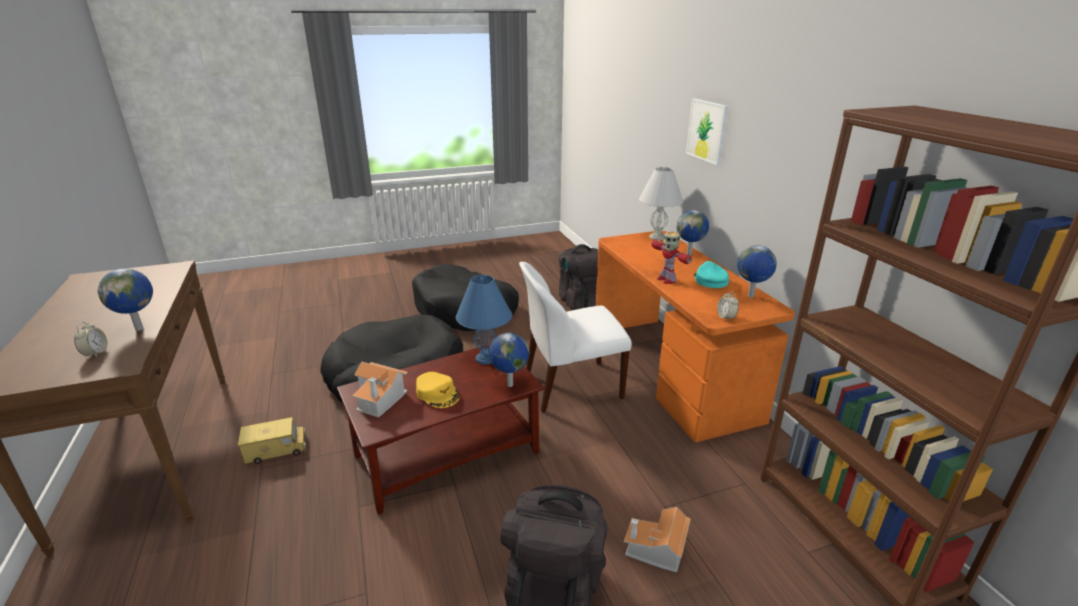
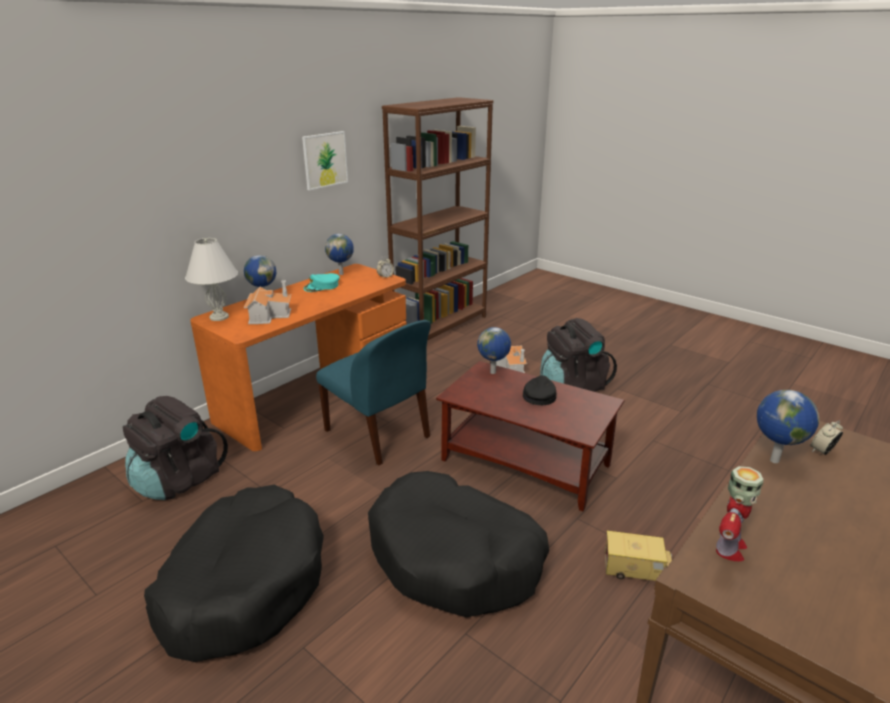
camera: 120 degrees left, 0 degrees up
(276, 450) = (637, 569): toy truck -> toy truck turned 150 degrees clockwise
(380, 398) = (577, 416): toy house -> toy house (269, 315)
(437, 394) = (539, 395): yellow cap -> black cap
(486, 358) = (470, 393): blue table lamp -> none
(570, 386) = (379, 435): white chair -> blue chair
(666, 279) = (334, 299): toy robot -> toy robot (729, 548)
(707, 131) = (214, 183): picture -> picture (325, 160)

